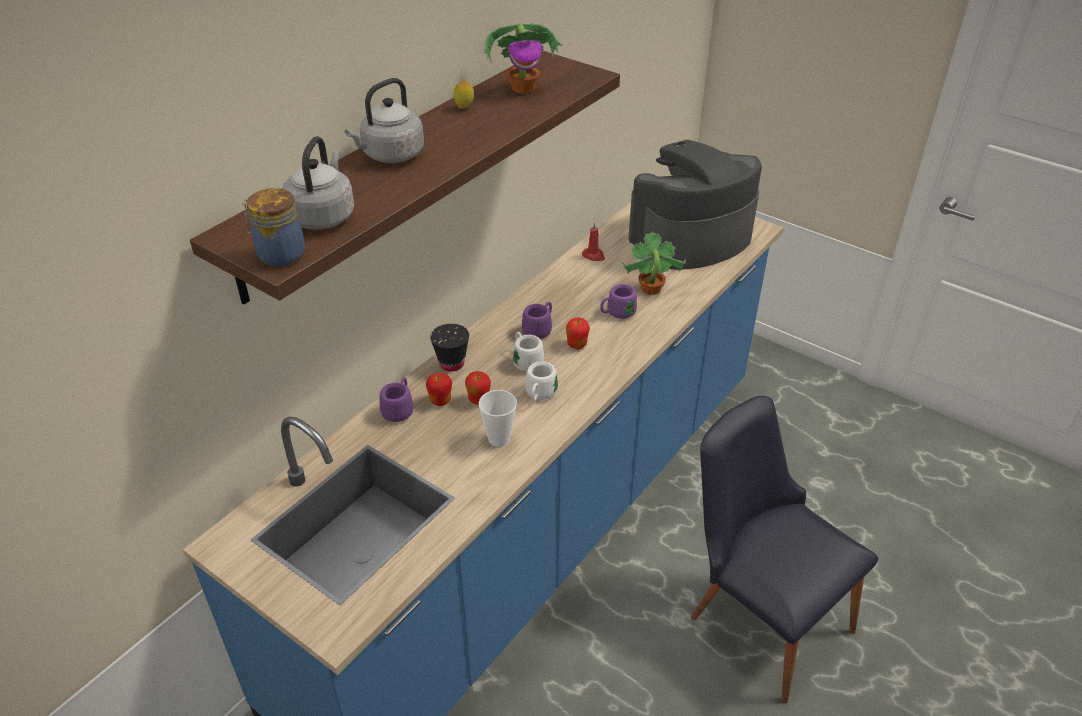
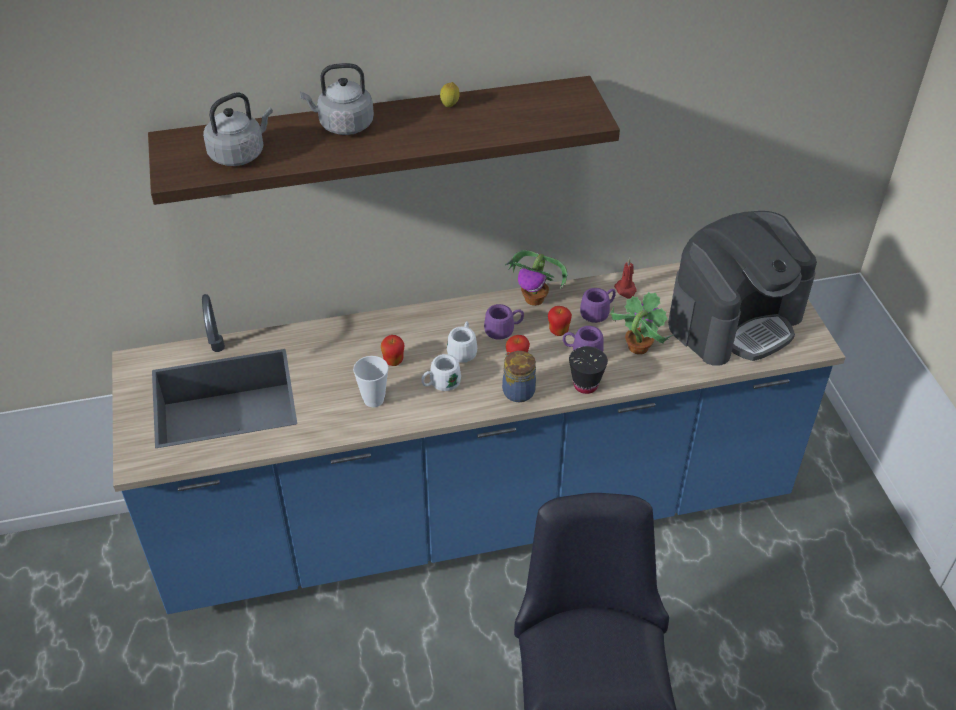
camera: 40 degrees right, 5 degrees up
(279, 255) = (179, 171): jar -> jar (517, 391)
(399, 409) = (333, 335): purple mug -> purple mug (598, 312)
(440, 401) = (366, 346): apple -> apple (558, 331)
(452, 364) = (407, 321): black cup -> black cup (585, 385)
(524, 88) = (520, 108): potted plant -> potted plant (535, 299)
(690, 238) = (735, 319): coffee machine -> coffee machine turned 135 degrees clockwise

